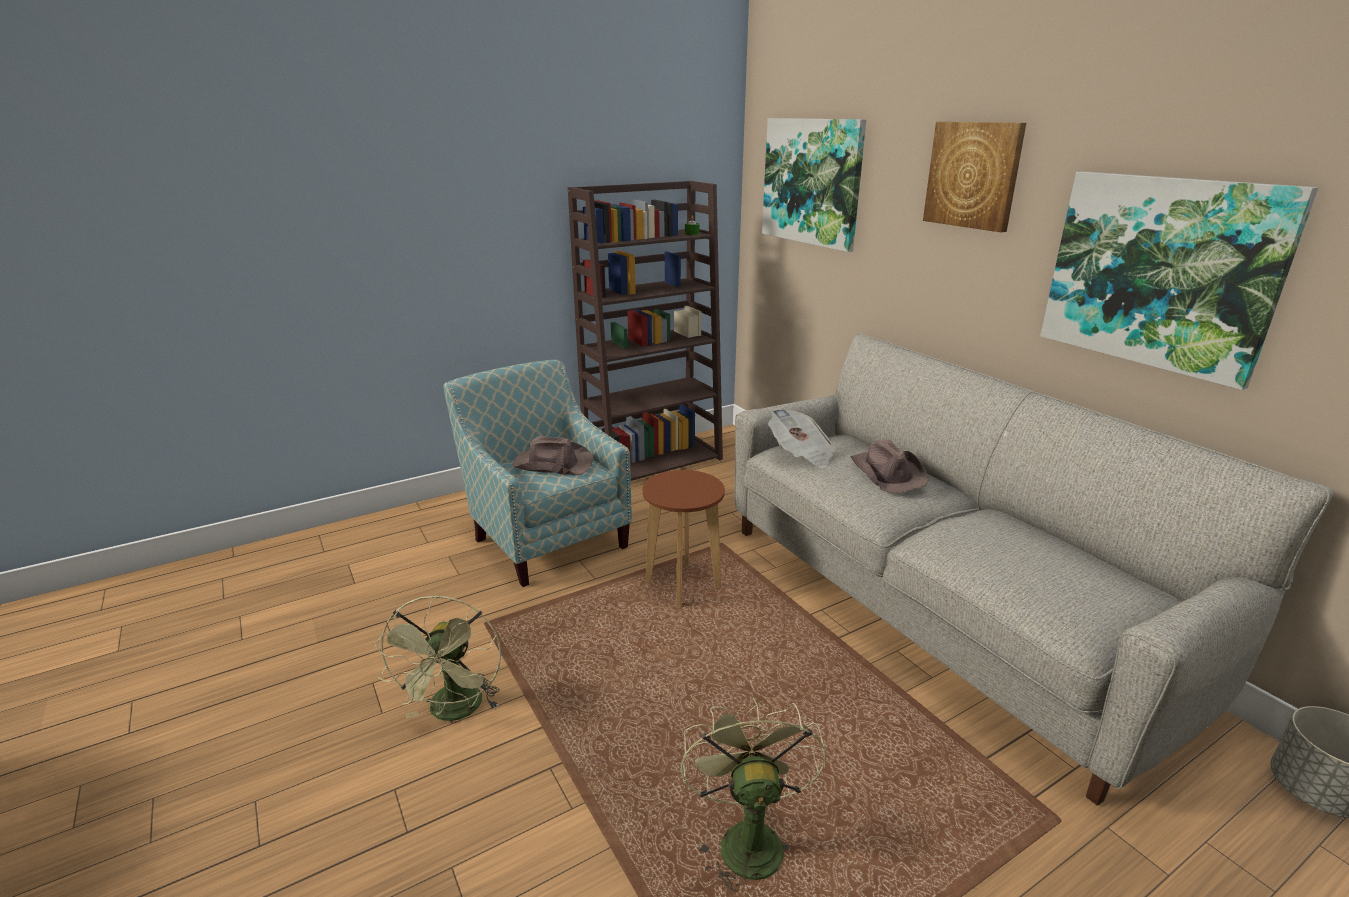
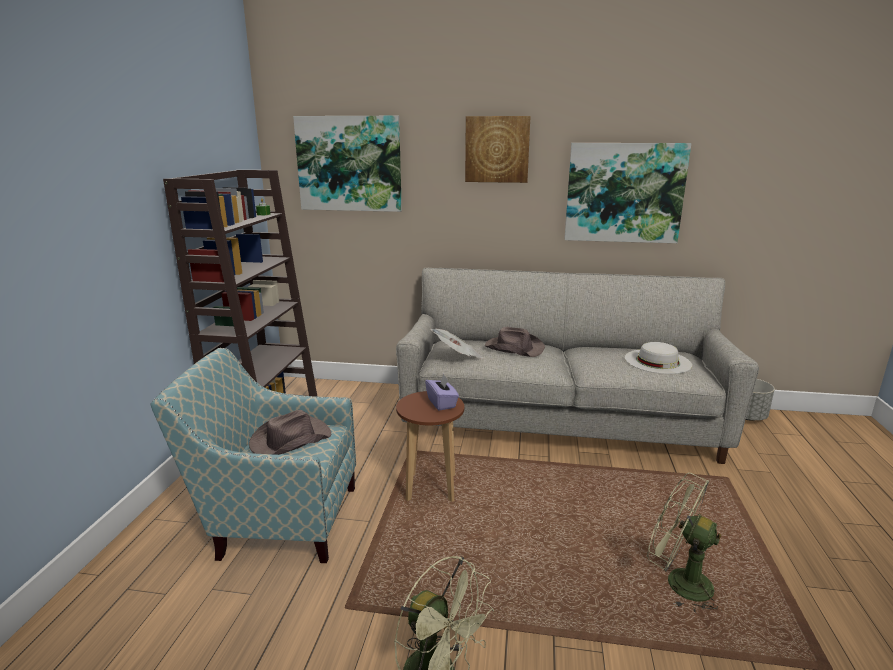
camera: 50 degrees left, 5 degrees down
(696, 491) = (442, 403): none -> purple tissue box
(1057, 577) = (657, 361): none -> white hat

